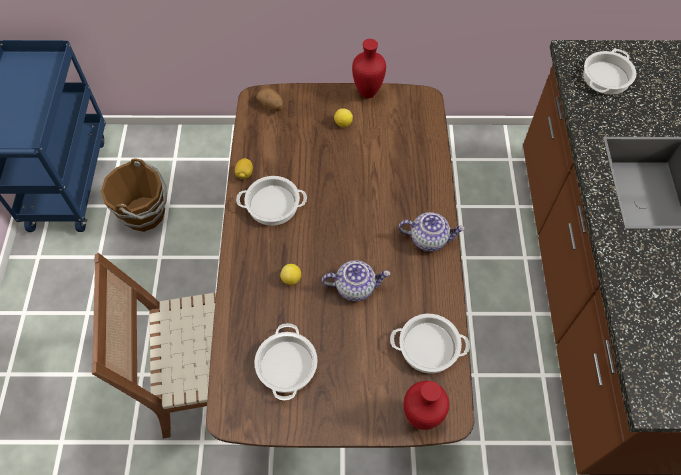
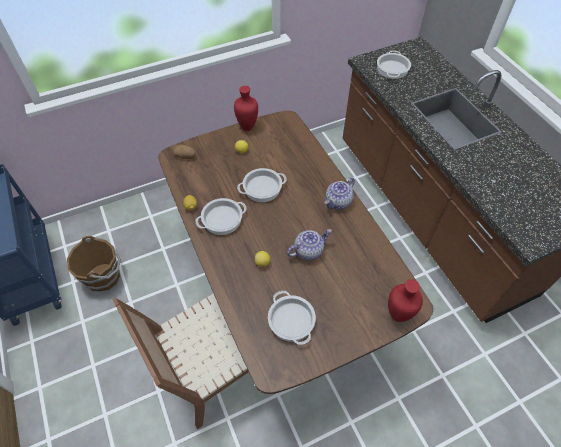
camera: 25 degrees left, 5 degrees down
(429, 239) = (338, 202): teapot -> teapot turned 150 degrees clockwise
(429, 346) = (377, 268): cooking pot -> cooking pot (262, 188)

